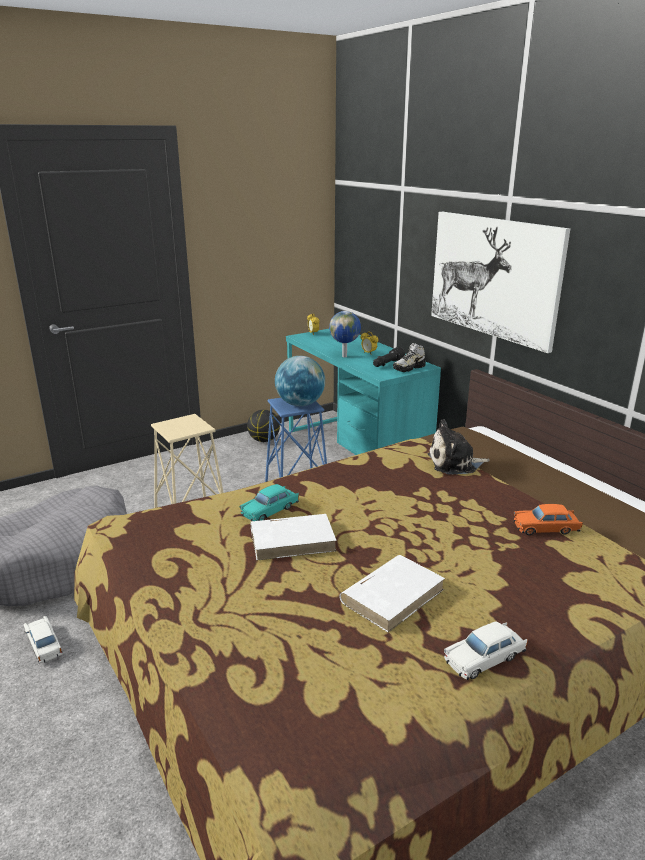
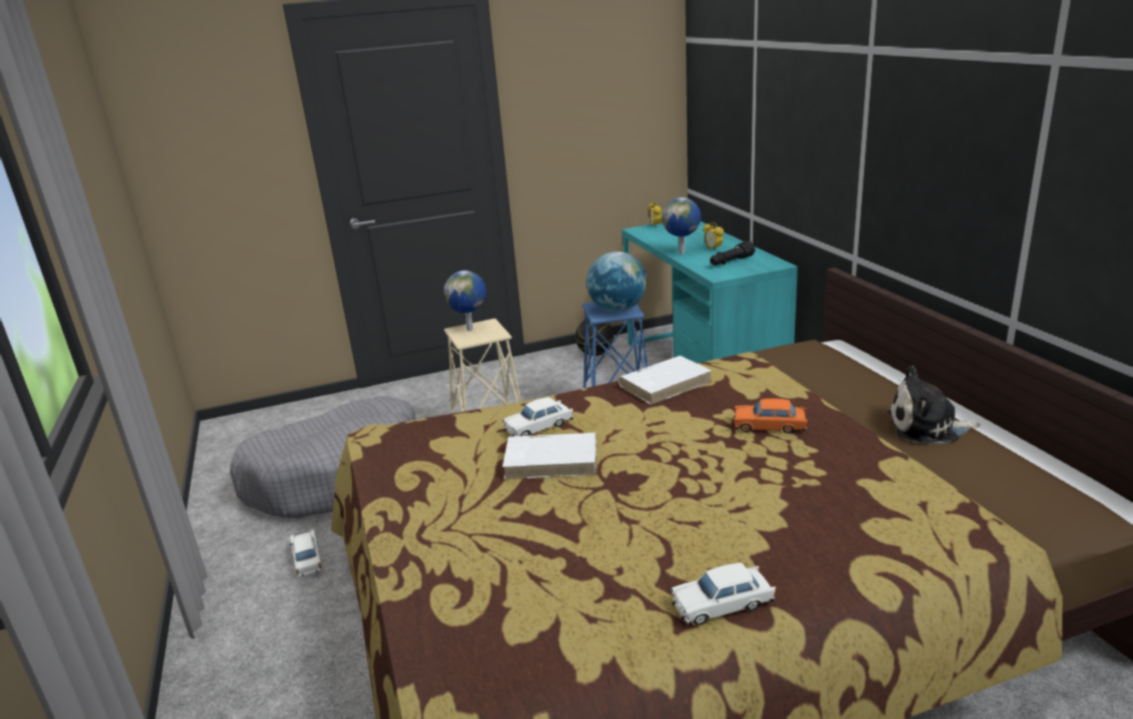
camera: 15 degrees right, 0 degrees up
(176, 424) = (470, 329): none -> globe
(270, 510) = (539, 427): turquoise toy car -> white toy car
(393, 595) = (642, 527): white book -> white book (665, 383)
(409, 368) = (756, 267): shoe -> none
(455, 463) = (780, 383): plush toy -> plush toy (927, 427)
(494, 277) = (854, 150): picture -> none
(546, 528) = (864, 464): orange toy car -> orange toy car (769, 426)

